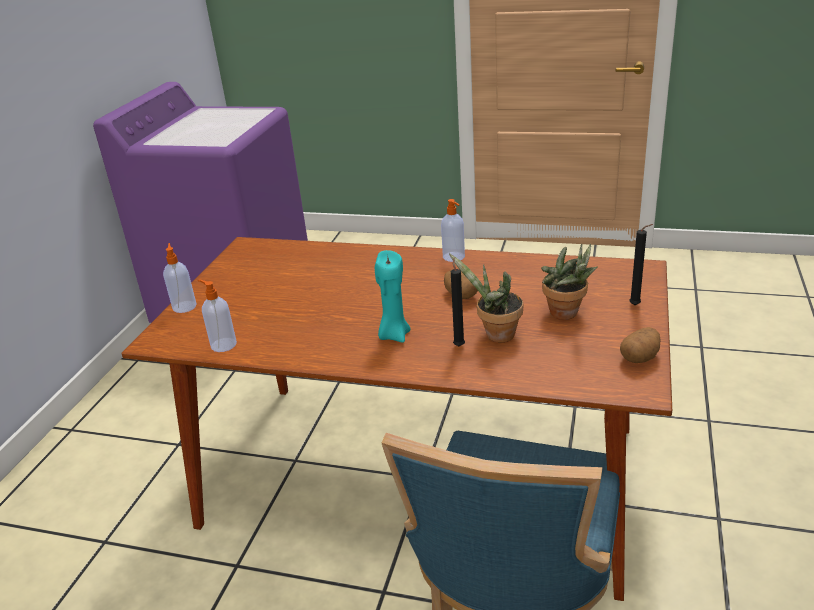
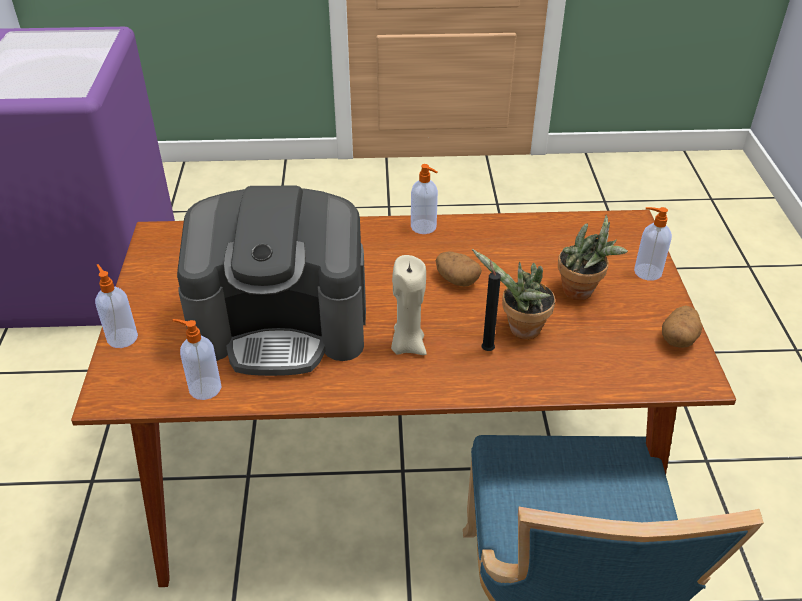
camera: 20 degrees left, 10 degrees up
(304, 311) = (282, 324): none -> coffee machine
(394, 335) = (407, 345): turquoise candle -> beige candle
(636, 305) = (646, 272): black candle -> soap dispenser

